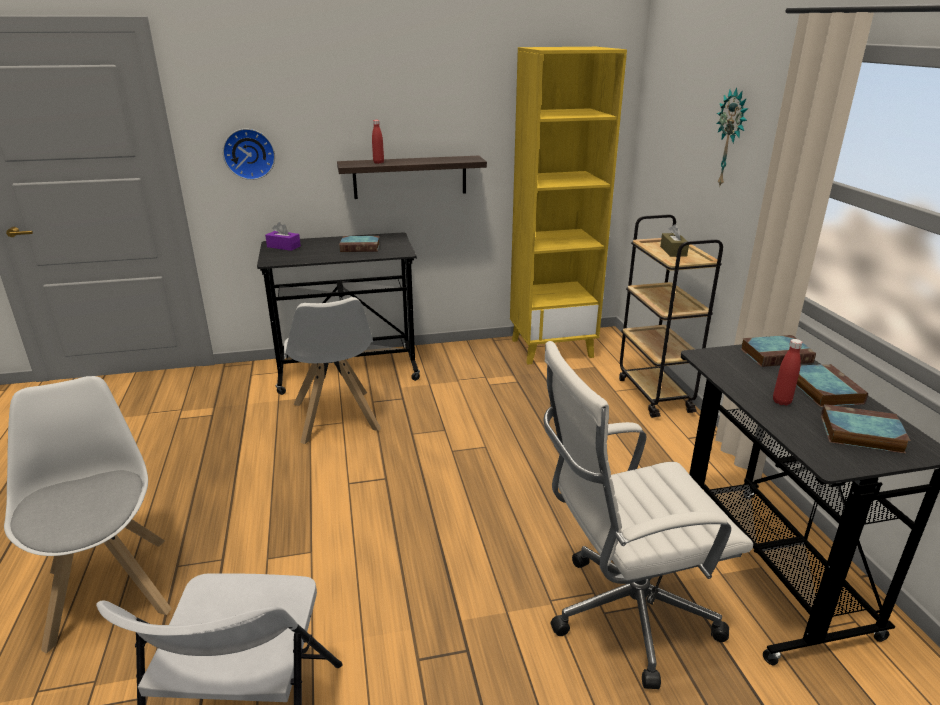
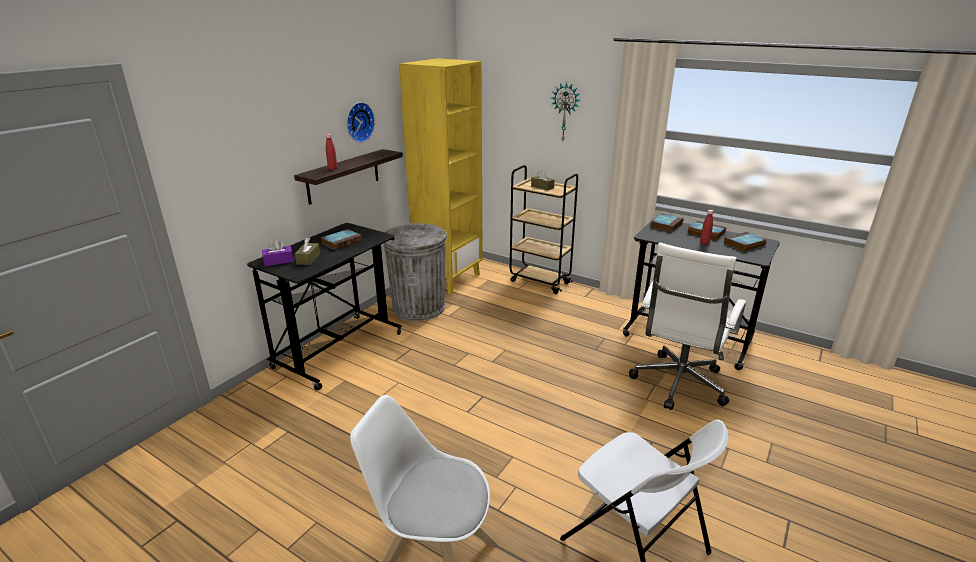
camera: 45 degrees left, 0 degrees up
(249, 153) = (226, 184): wall clock -> wall clock (358, 122)
(305, 252) = (308, 259): none -> brown tissue box
(336, 418) = (389, 382): chair -> none
(474, 364) = (419, 307): none -> grey trash can

